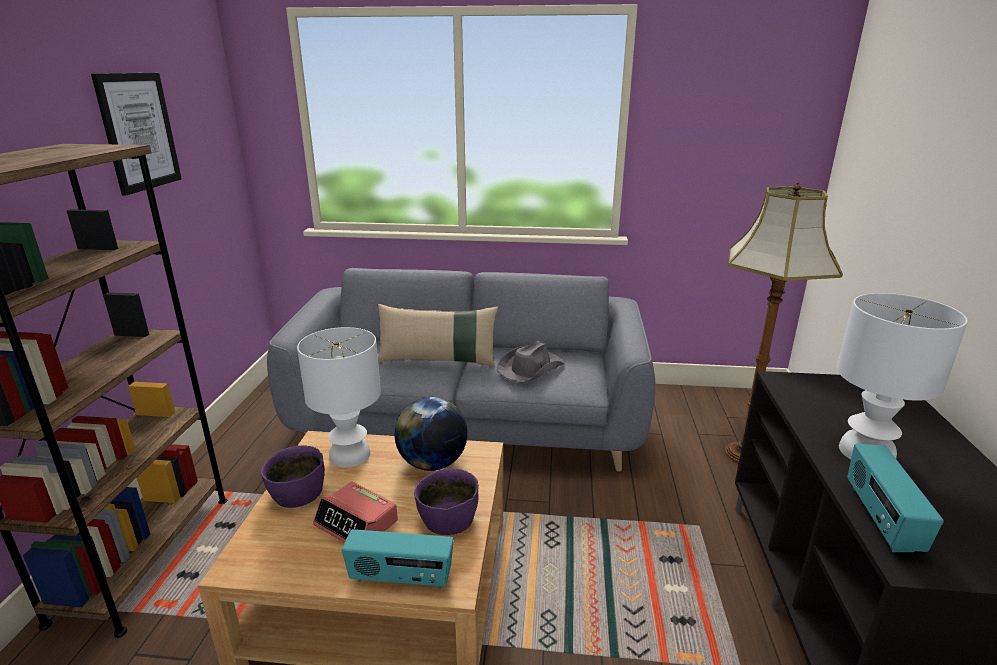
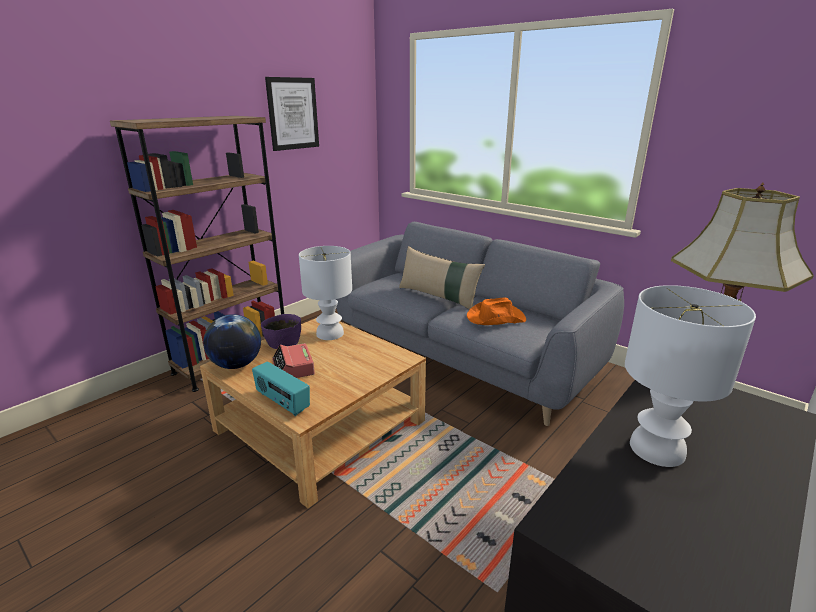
camera: 35 degrees right, 0 degrees up
(432, 463) = (368, 353): globe -> globe (236, 365)
(447, 519) = (340, 385): purple bowl -> none
(530, 368) = (495, 318): grey hat -> orange hat
(880, 519) = (584, 491): radio -> none

